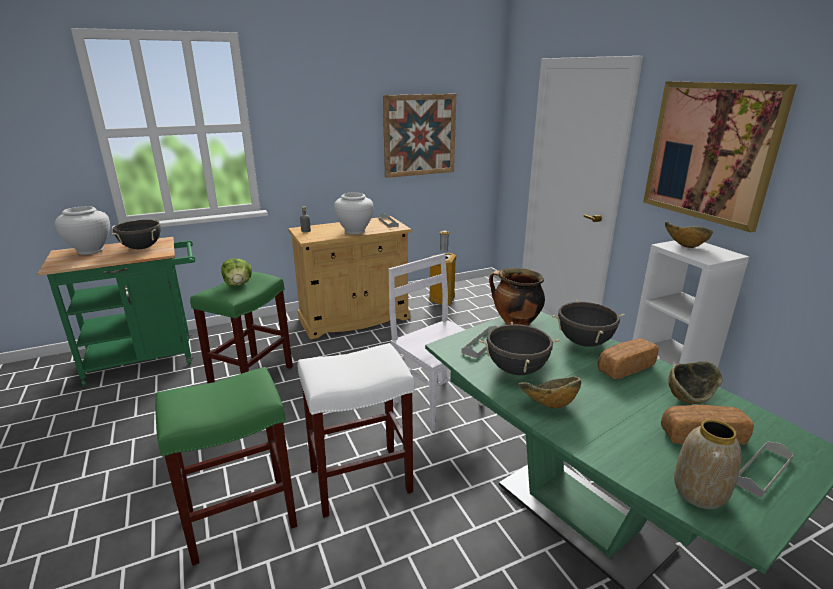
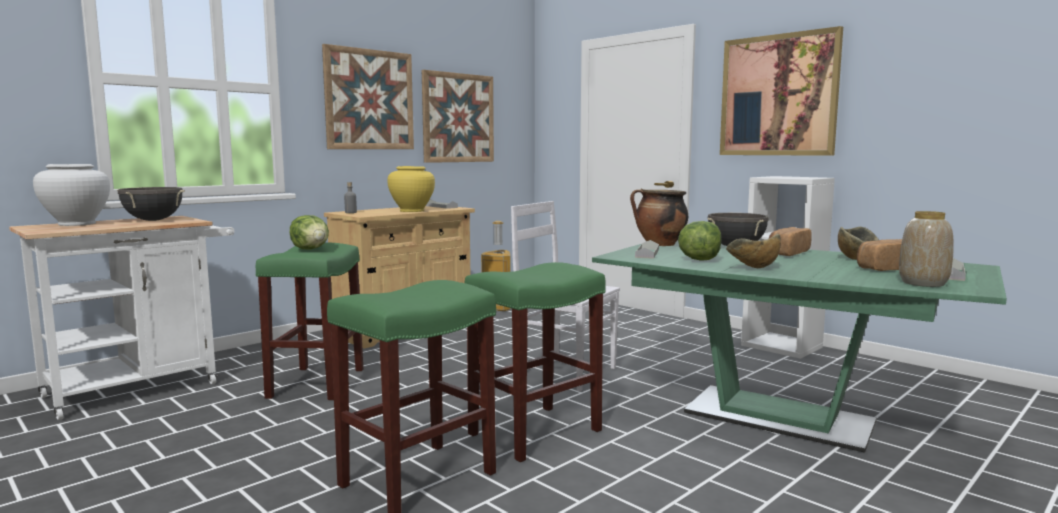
camera: 20 degrees left, 15 degrees down
(148, 359) = (142, 387): green cart -> white cart
(332, 127) = (369, 100): none -> picture
(355, 231) = (412, 211): white vase -> yellow vase
(361, 479) = (536, 431): white stool -> green stool
(516, 370) = (699, 259): black cooking pot -> lettuce
(684, 246) = (777, 177): bowl -> none

